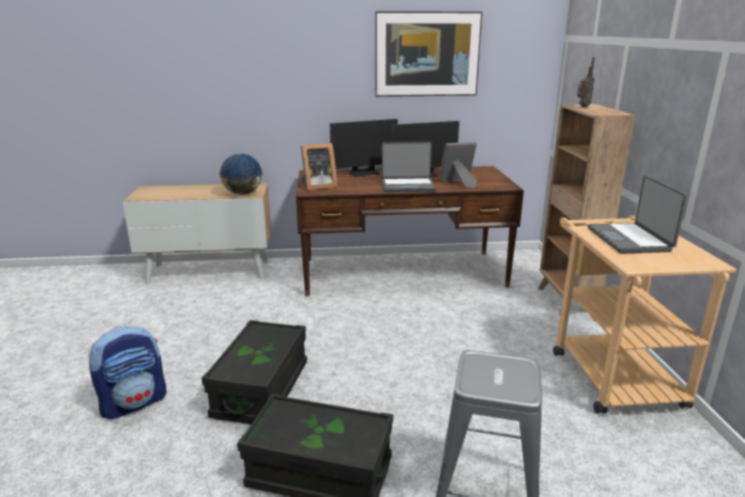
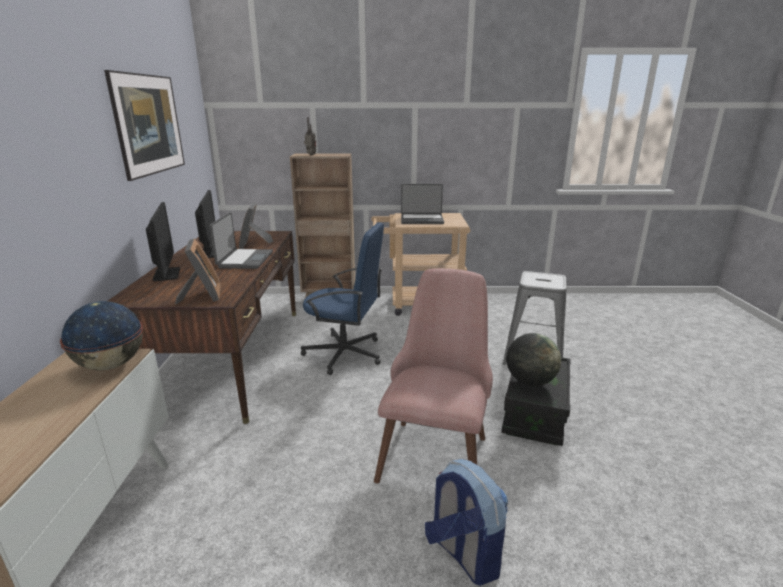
camera: 85 degrees left, 0 degrees up
(261, 390) = (436, 447): black storage box -> pink chair
(305, 417) = (530, 382): none -> globe
(429, 325) = (345, 354): none -> blue office chair

